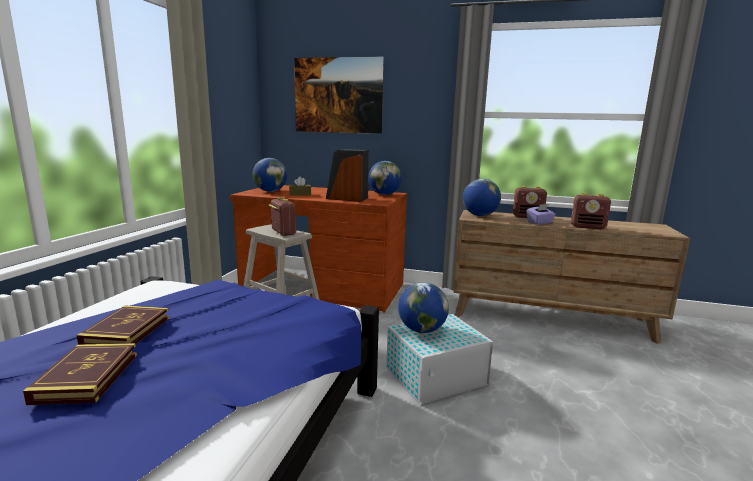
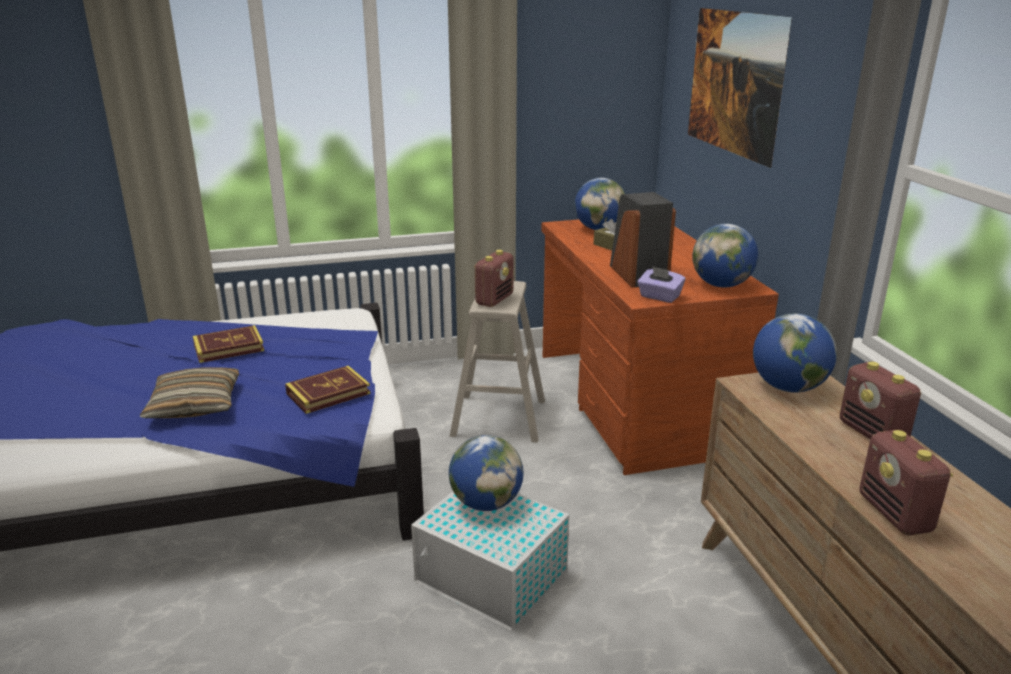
camera: 60 degrees right, 10 degrees up
(87, 377) = (153, 369): book -> book (328, 393)
(216, 367) = (195, 405): none -> pillow
(539, 223) = (833, 453): purple tissue box -> purple tissue box (659, 297)

